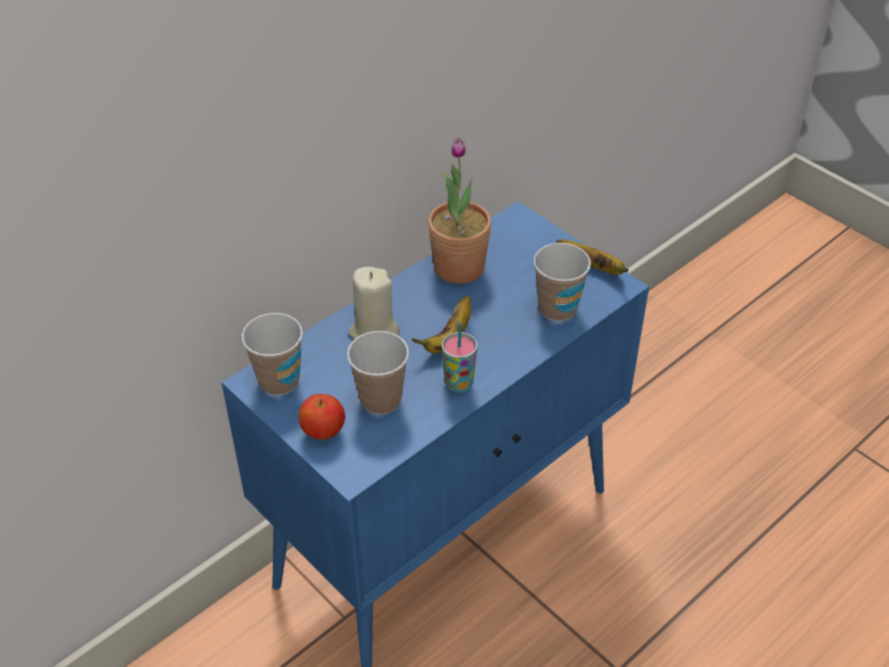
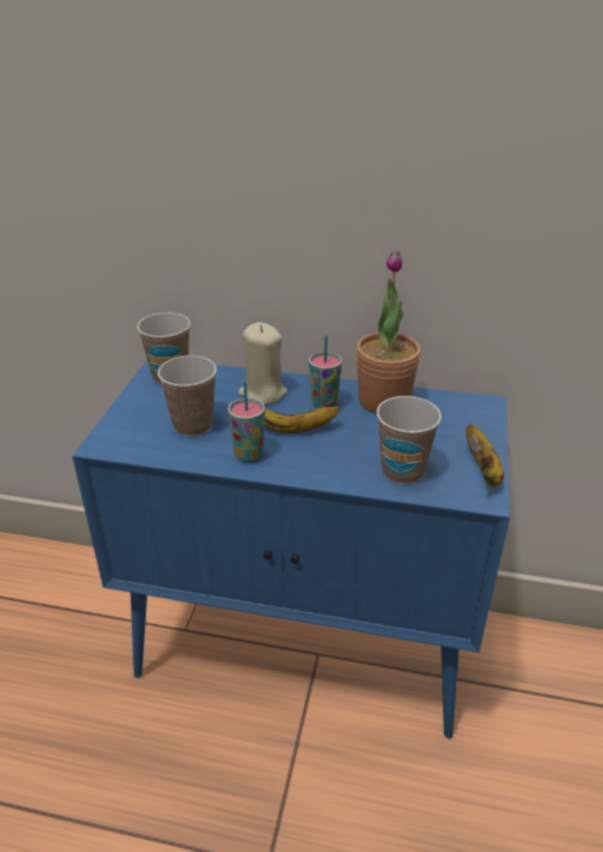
camera: 55 degrees right, 10 degrees down
(323, 431) = (135, 414): apple -> none
(430, 304) = (324, 405): none -> cup

